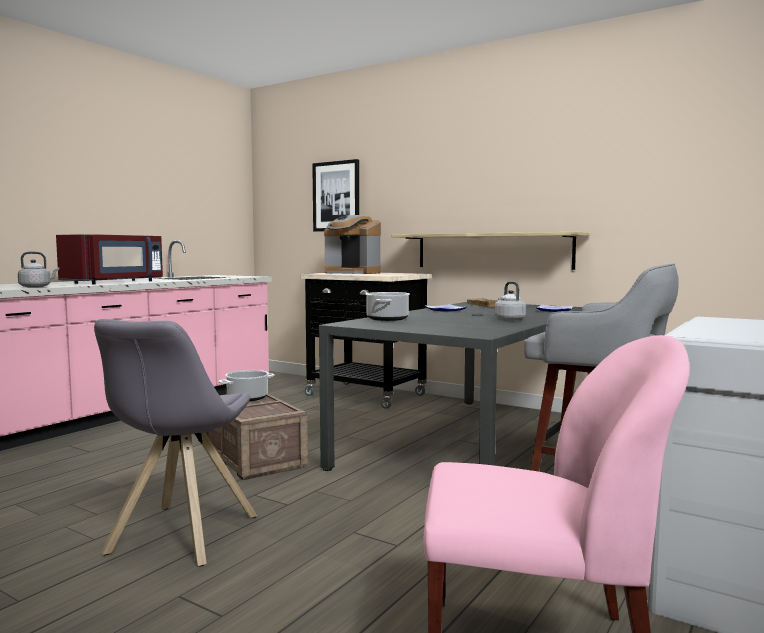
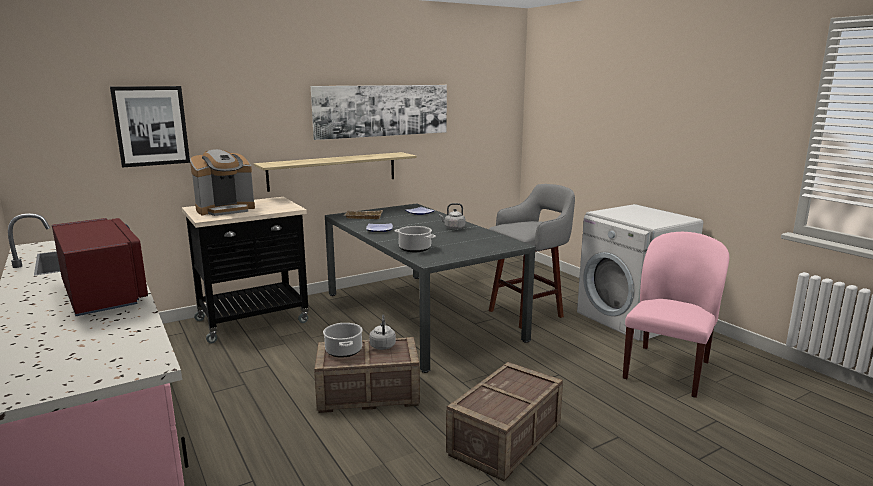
camera: 65 degrees left, 10 degrees up
(37, 287) = (135, 331): grey kettle -> grey kettle (382, 345)
(181, 534) = (505, 440): grey chair -> crate
(563, 174) = (382, 110): none -> picture

